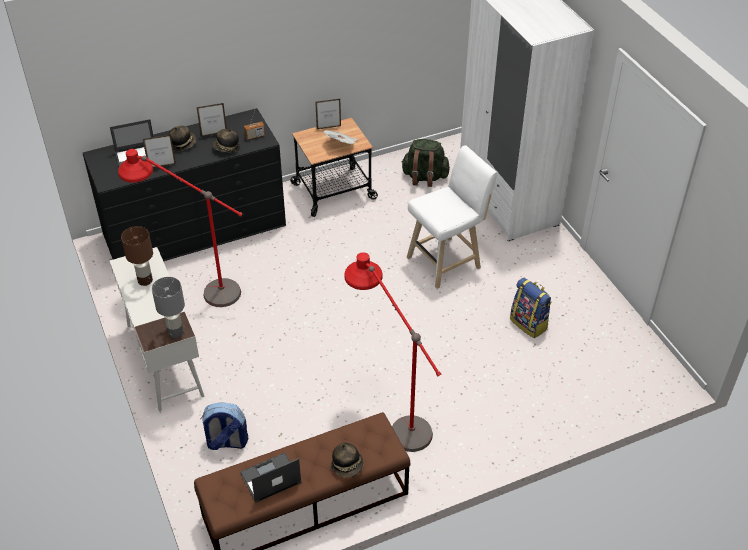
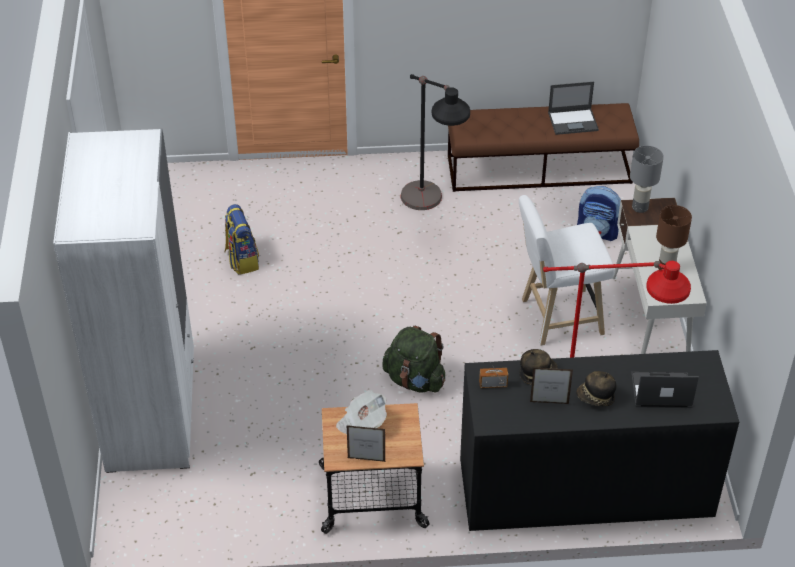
camera: 160 degrees left, 0 degrees up
(162, 166) = (629, 368): picture frame -> none
(348, 466) = (504, 114): hat -> none
(392, 415) = (431, 215): red floor lamp -> black floor lamp
(424, 177) = (235, 483): green backpack -> green backpack (415, 380)
(447, 261) = (283, 352): white stool -> white stool (557, 317)

